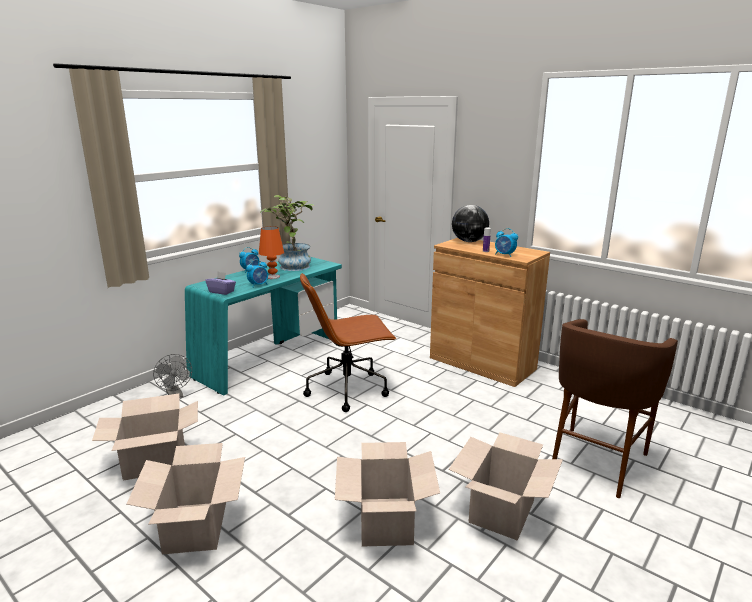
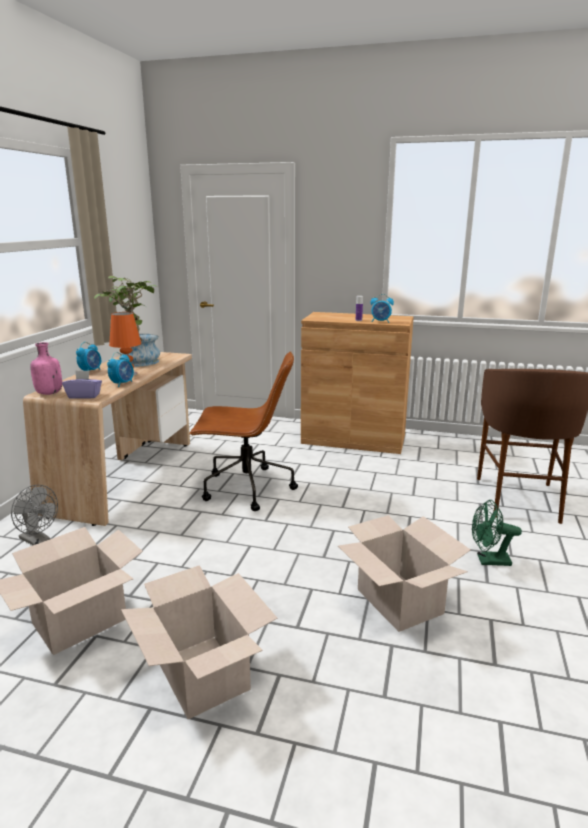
camera: 25 degrees left, 0 degrees up
(202, 286) = (48, 393): none -> pink bottle
(270, 358) = (126, 476): turquoise desk -> beige desk
(348, 389) = (245, 488): brown office chair -> brown office chair turned 135 degrees counterclockwise
(469, 241) = (329, 314): globe -> none
(502, 512) = (488, 561): cardboard box -> green fan

